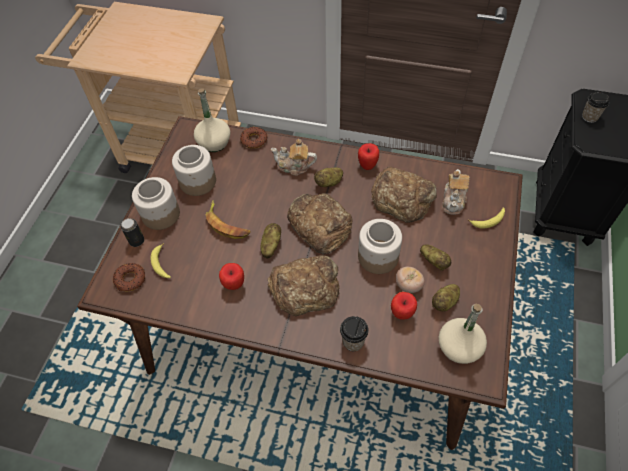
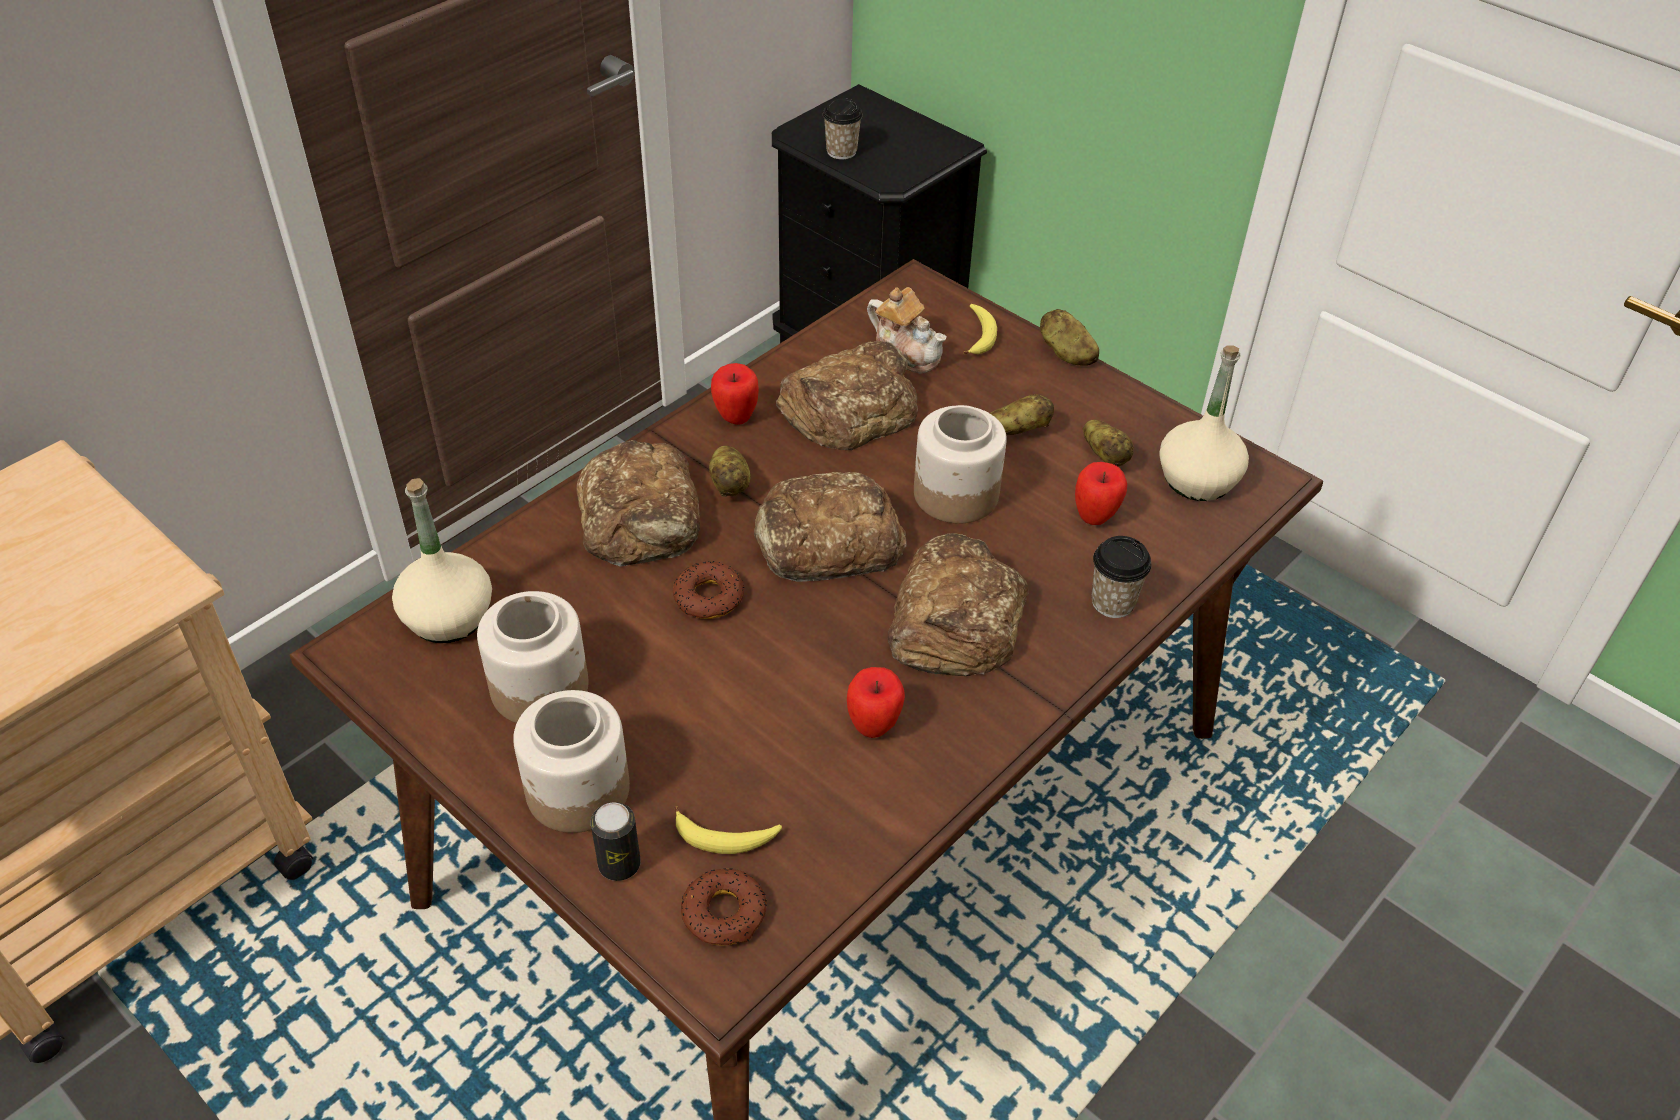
camera: 65 degrees left, 10 degrees down
(227, 224) = (706, 680): banana -> none
(254, 140) = (509, 549): donut -> donut (708, 597)
(270, 245) = (817, 632): potato -> potato (1066, 354)
(294, 166) = (642, 517): teapot -> bread
(408, 285) = (1043, 484): tomato -> none

